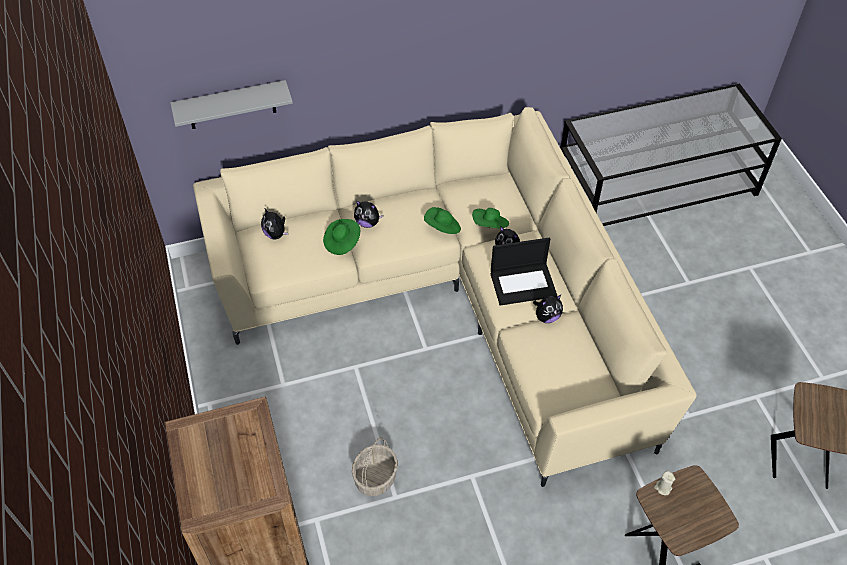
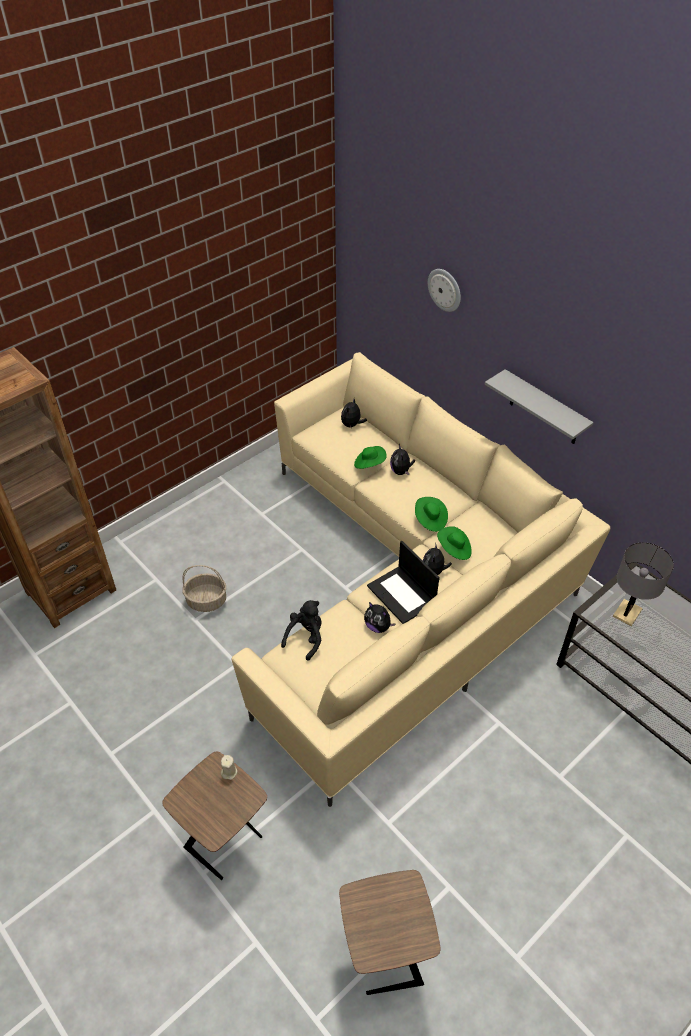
camera: 65 degrees right, 5 degrees down
(231, 105) = (393, 314): grey shelf -> grey shelf (544, 409)
(297, 37) = (445, 289): none -> wall clock
(536, 376) = (306, 638): none -> black plush toy
(614, 149) = (627, 613): none -> grey table lamp

